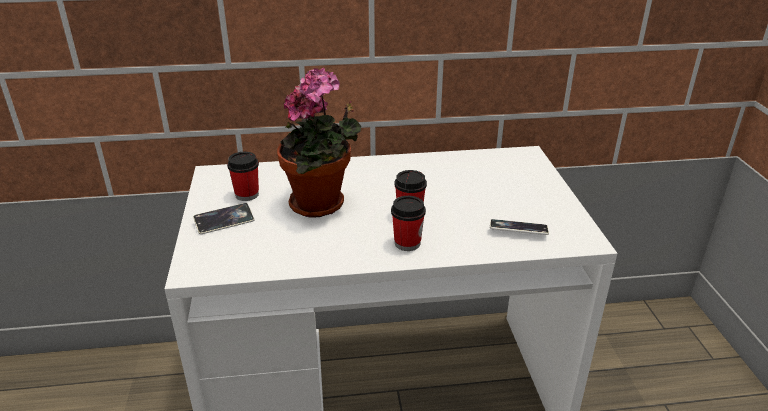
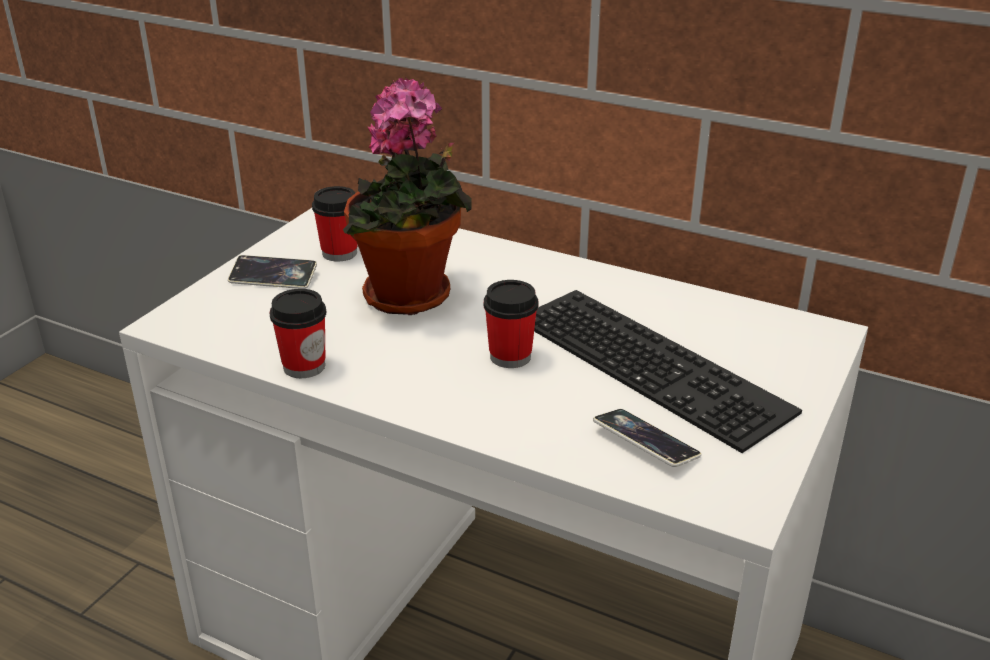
camera: 35 degrees right, 0 degrees up
(407, 243) = (456, 394): cup -> cup (304, 366)
(477, 193) = (655, 363): none -> keyboard

